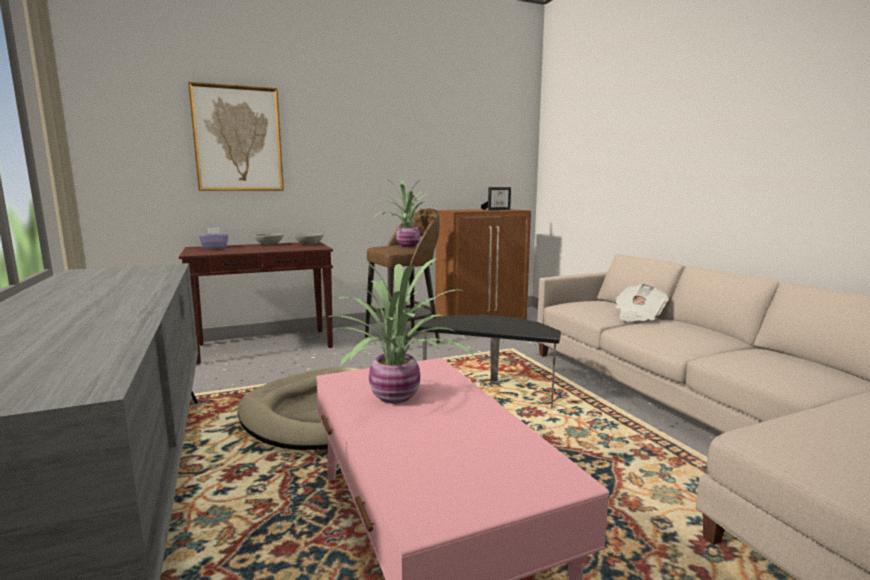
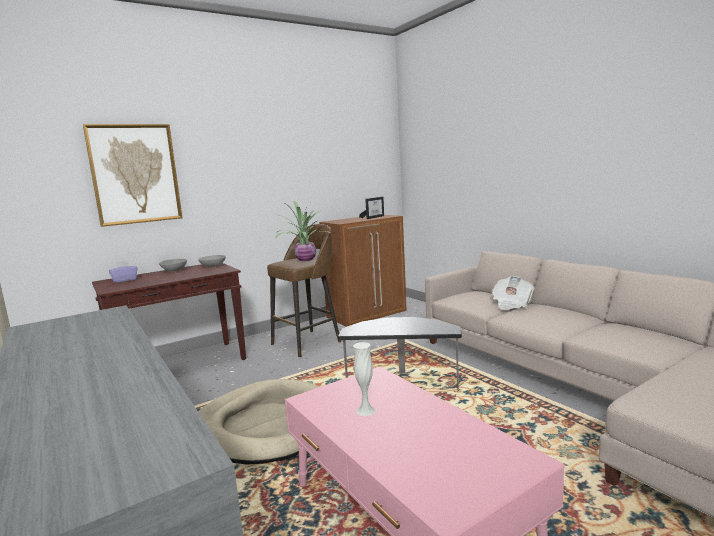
camera: 10 degrees left, 0 degrees up
(396, 398) = (365, 410): potted plant -> white vase

